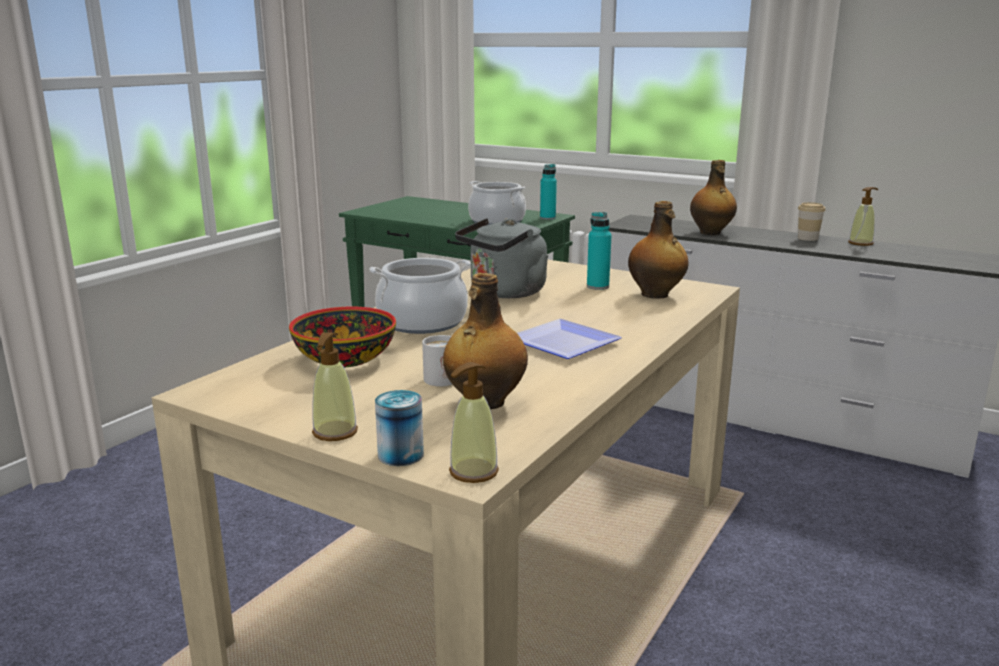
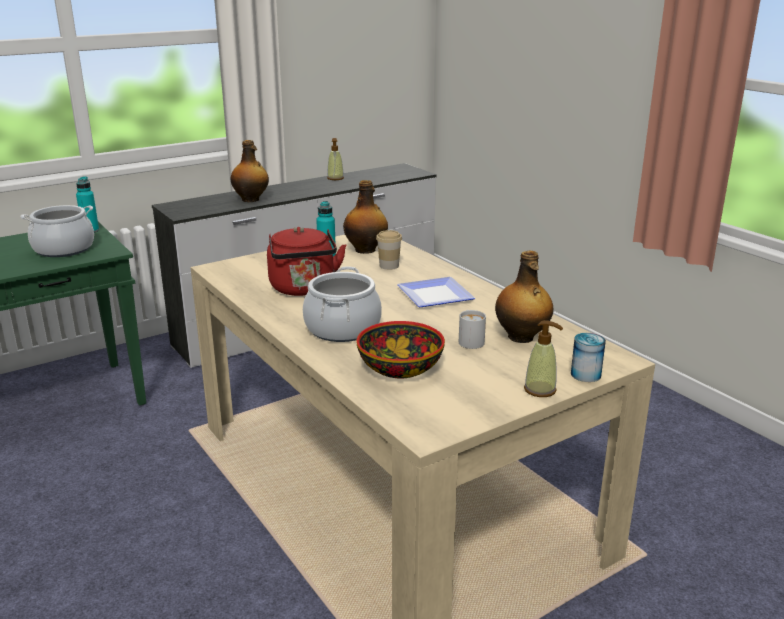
camera: 65 degrees left, 5 degrees up
(473, 472) = (617, 358): soap dispenser -> none
(504, 293) = (303, 289): grey kettle -> red kettle
(807, 238) = (305, 184): cup -> cup (389, 266)

